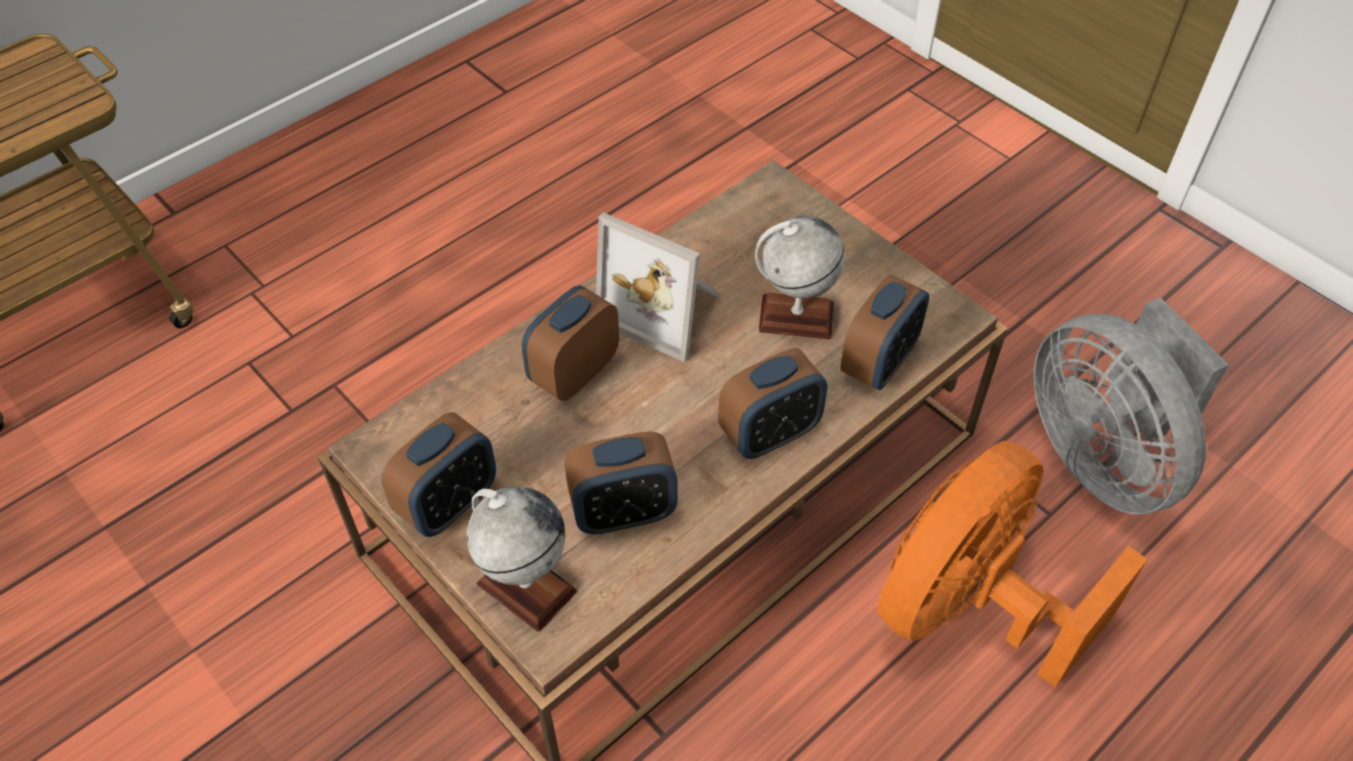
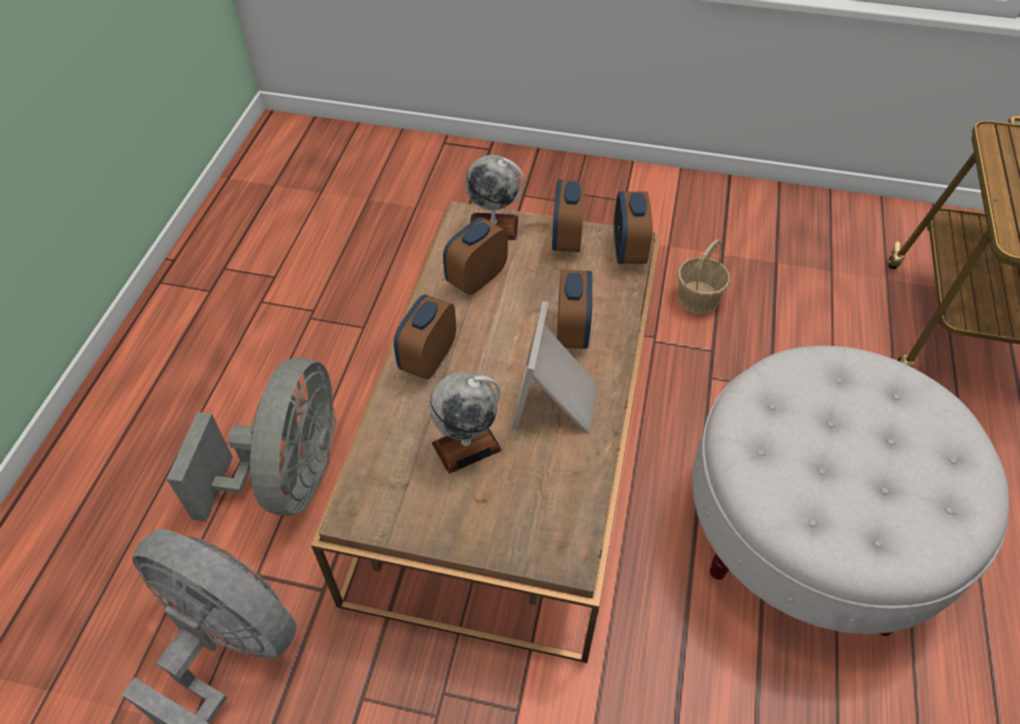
camera: 145 degrees right, 0 degrees up
(264, 539) = (698, 298): none -> basket
(466, 254) = (812, 530): none -> white ottoman
(665, 309) = (557, 402): picture frame -> picture frame turned 75 degrees counterclockwise
(878, 363) = (388, 443): alarm clock -> alarm clock (628, 251)
(969, 608) = (289, 478): orange fan -> grey fan

